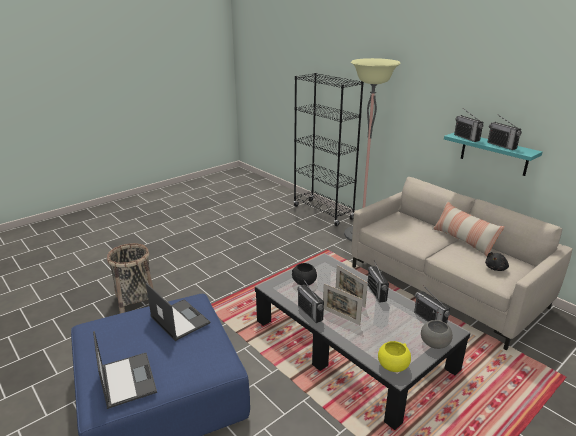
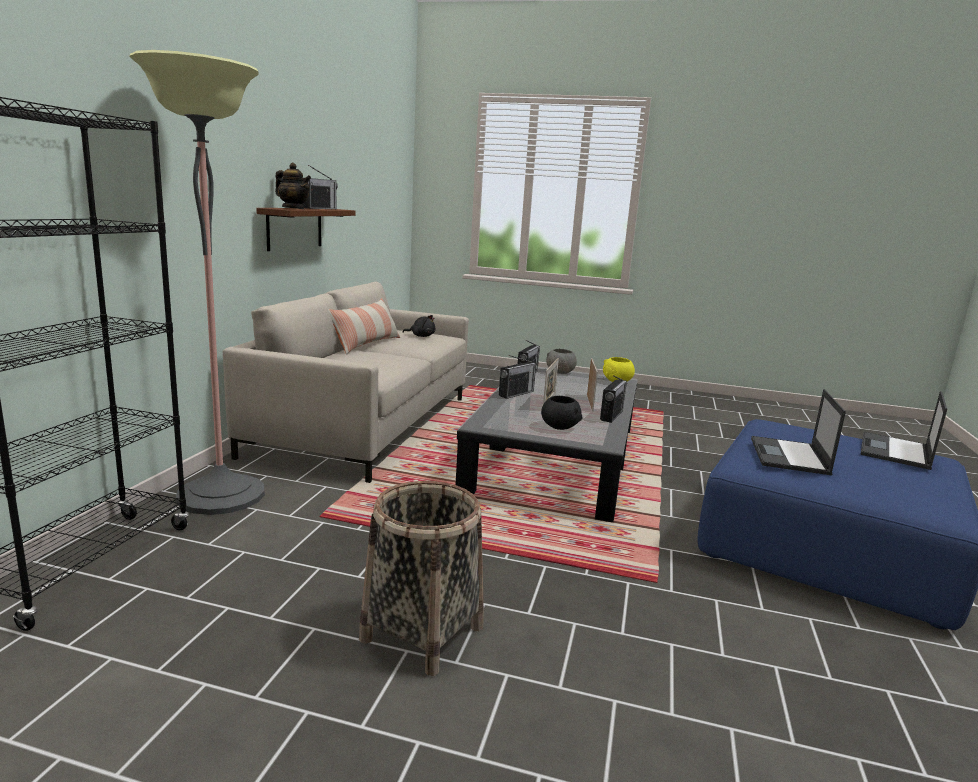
camera: 125 degrees left, 10 degrees down
(136, 300) = (791, 692): basket -> basket (422, 633)
(466, 138) = (293, 208): radio -> teapot
(494, 154) = (295, 228): turquoise shelf -> brown shelf

